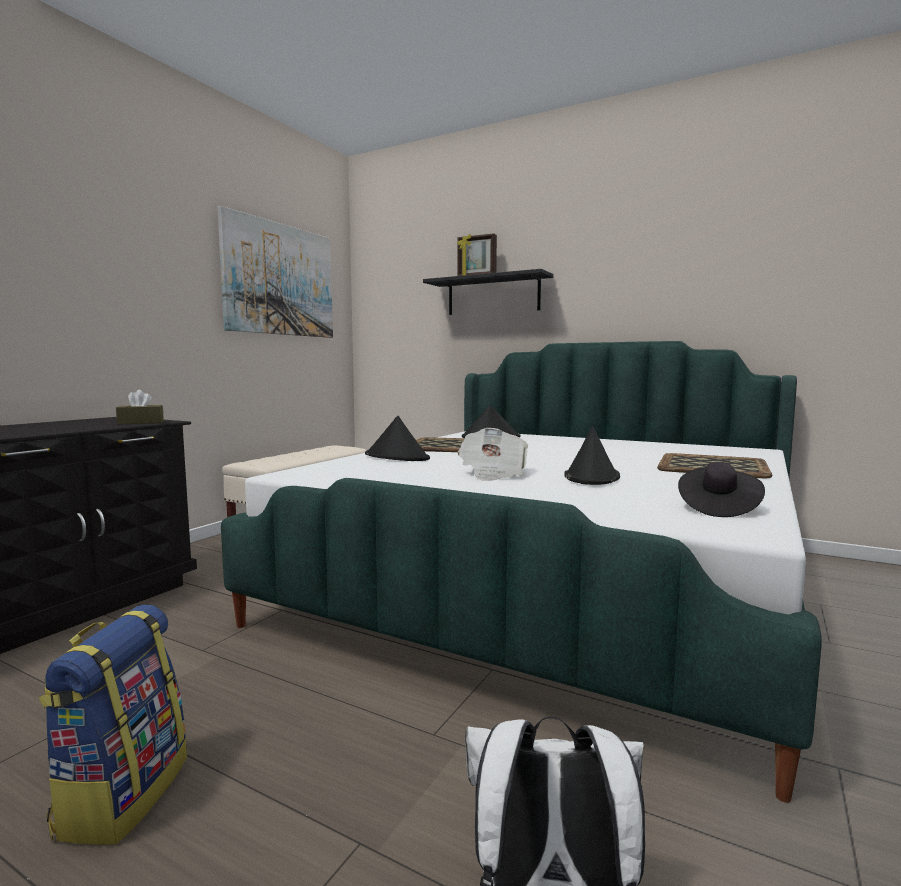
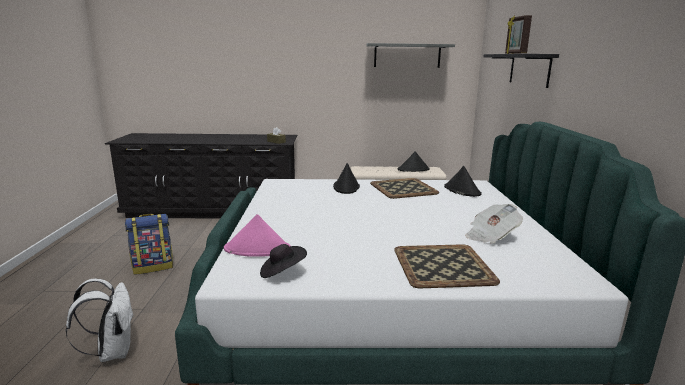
camera: 60 degrees right, 10 degrees up
(280, 280) = (407, 55): picture -> grey shelf
(492, 474) = (324, 212): newspaper -> newspaper (490, 236)
(591, 477) = (343, 234): black hat -> black hat (413, 169)
(619, 509) = (258, 249): none -> pink hat

